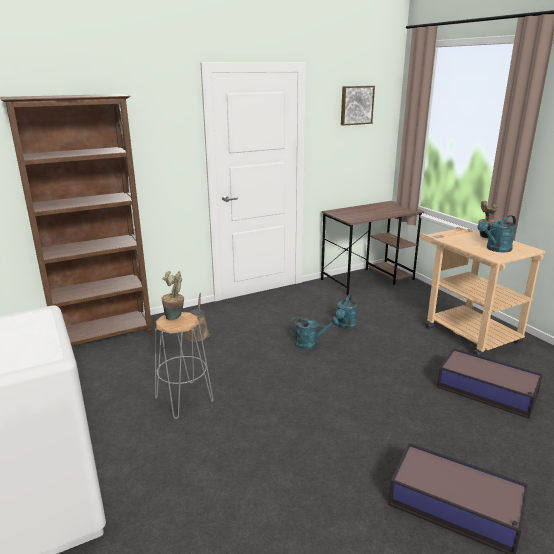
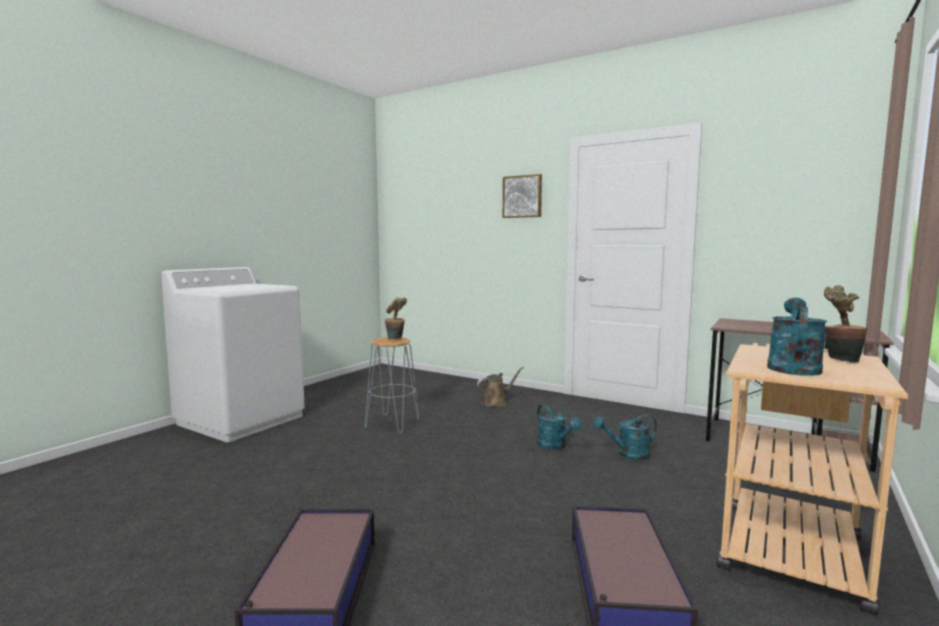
camera: 60 degrees right, 15 degrees down
(104, 337) = (447, 381): brown bookcase -> none
(356, 105) = (794, 171): picture -> picture (522, 196)
(495, 249) = (792, 367): turquoise watering can -> turquoise watering can turned 90 degrees clockwise

